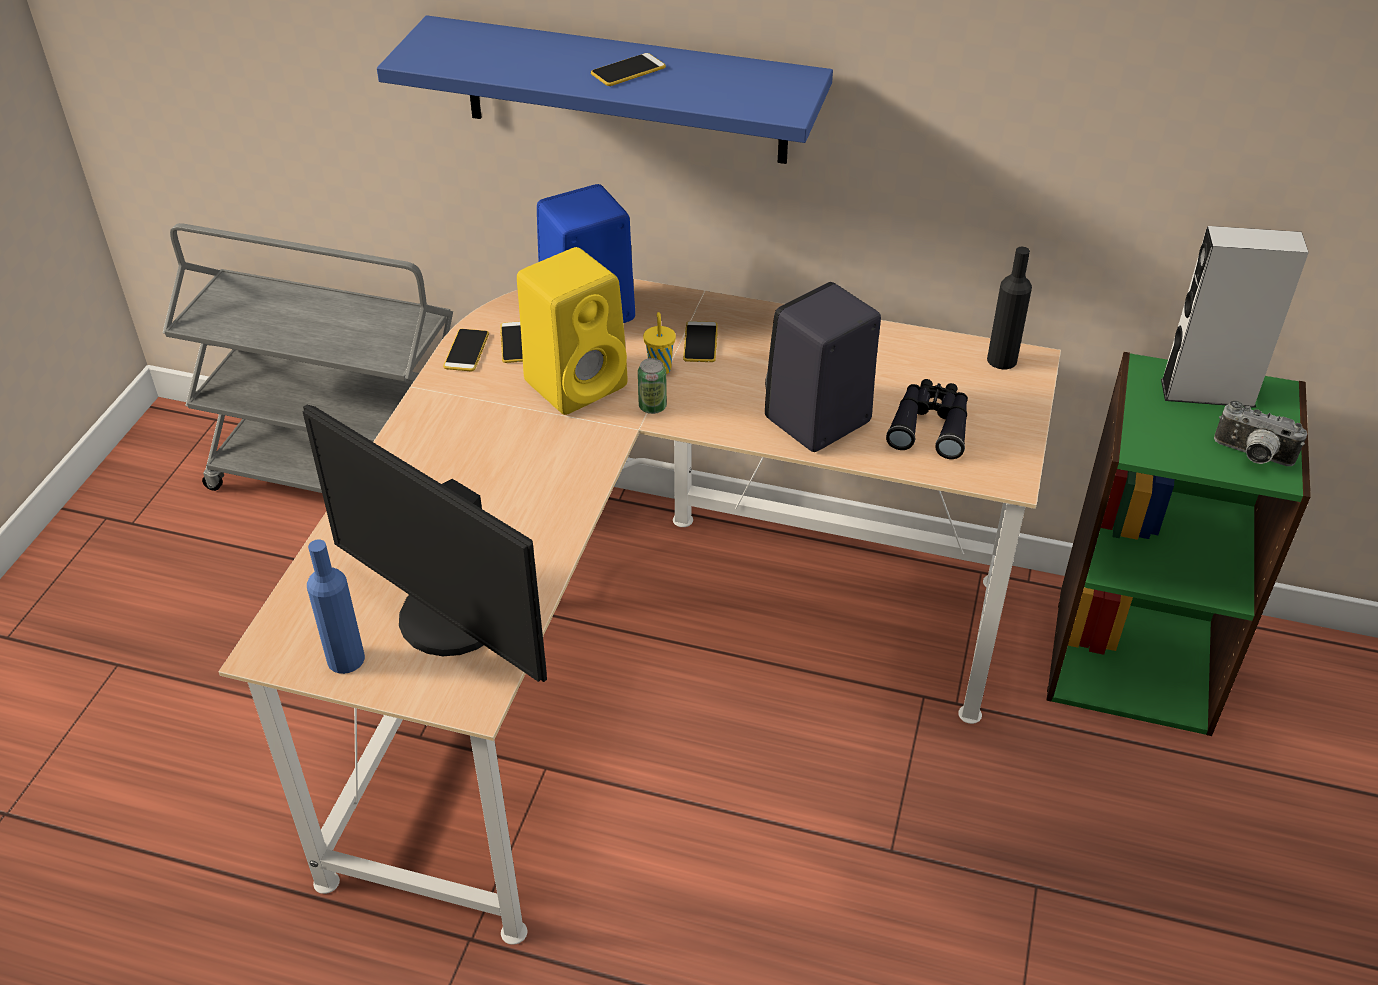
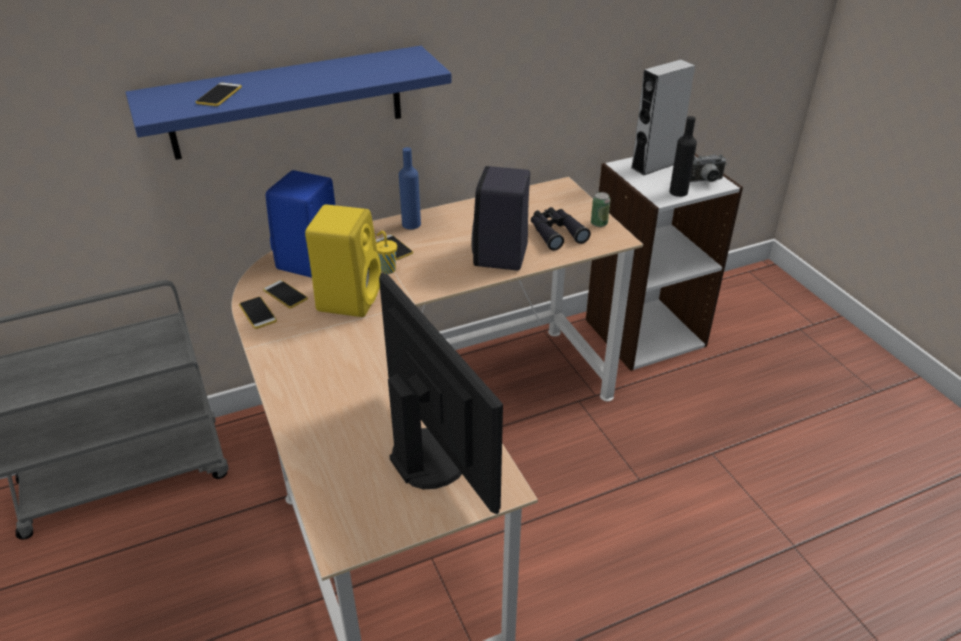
camera: 40 degrees left, 5 degrees down
(346, 659) = (398, 515): blue bottle -> blue bottle (411, 224)
(448, 619) = (433, 456): monitor -> monitor turned 120 degrees counterclockwise
(628, 71) = (309, 78): phone -> phone (219, 95)
(652, 407) = (408, 289): can -> can (599, 223)
(1002, 360) = (550, 191): black bottle -> black bottle (678, 192)
(1133, 657) = (644, 332): green bookcase -> white bookcase

